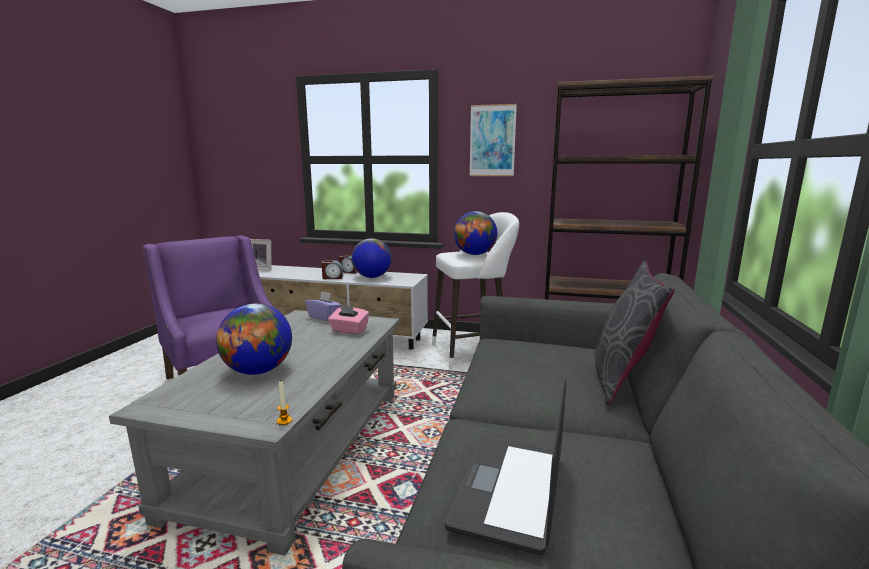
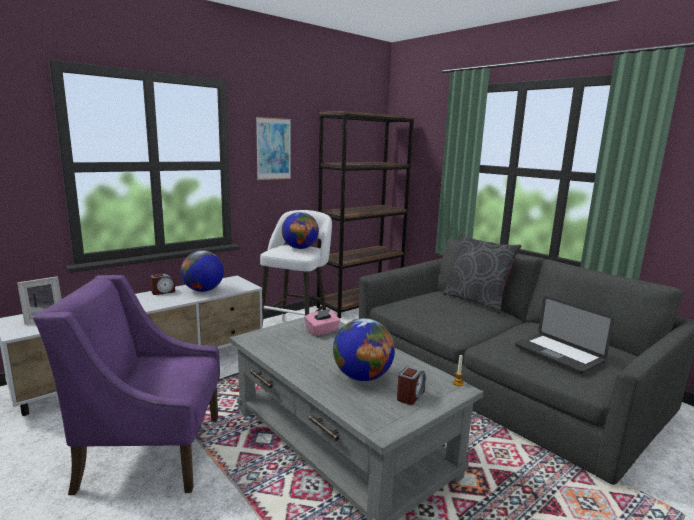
camera: 55 degrees left, 0 degrees up
(324, 317) = (274, 331): purple tissue box -> none
(332, 277) = (168, 301): alarm clock -> alarm clock (410, 395)

